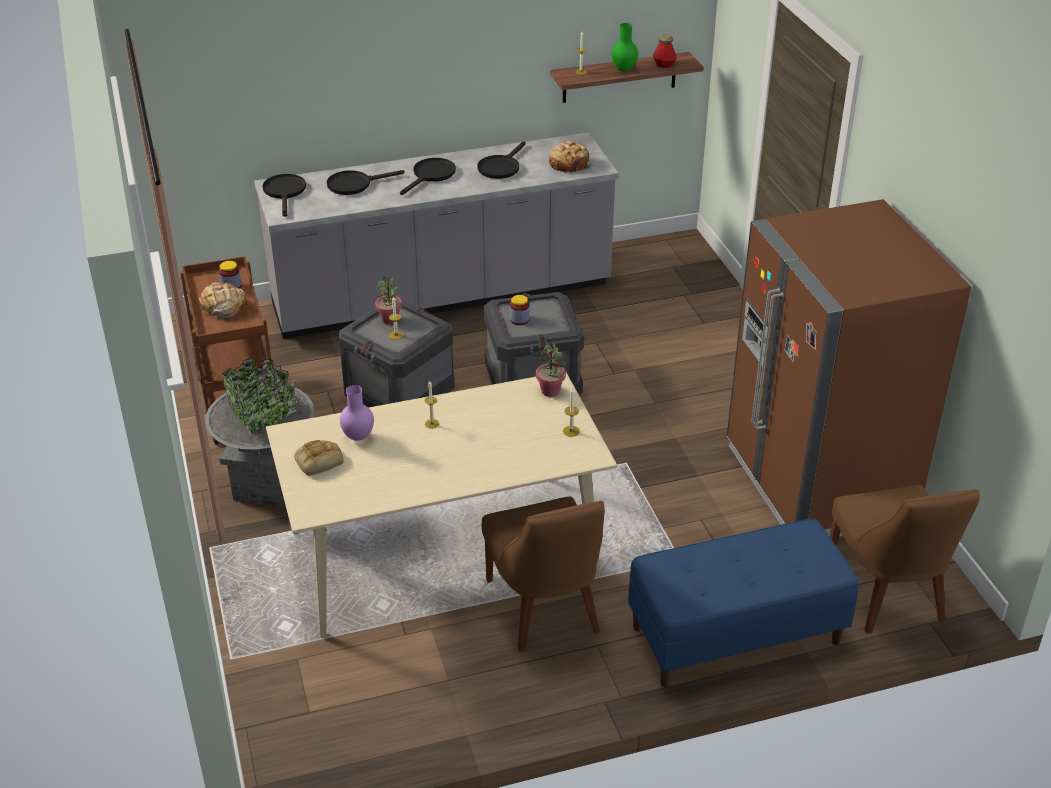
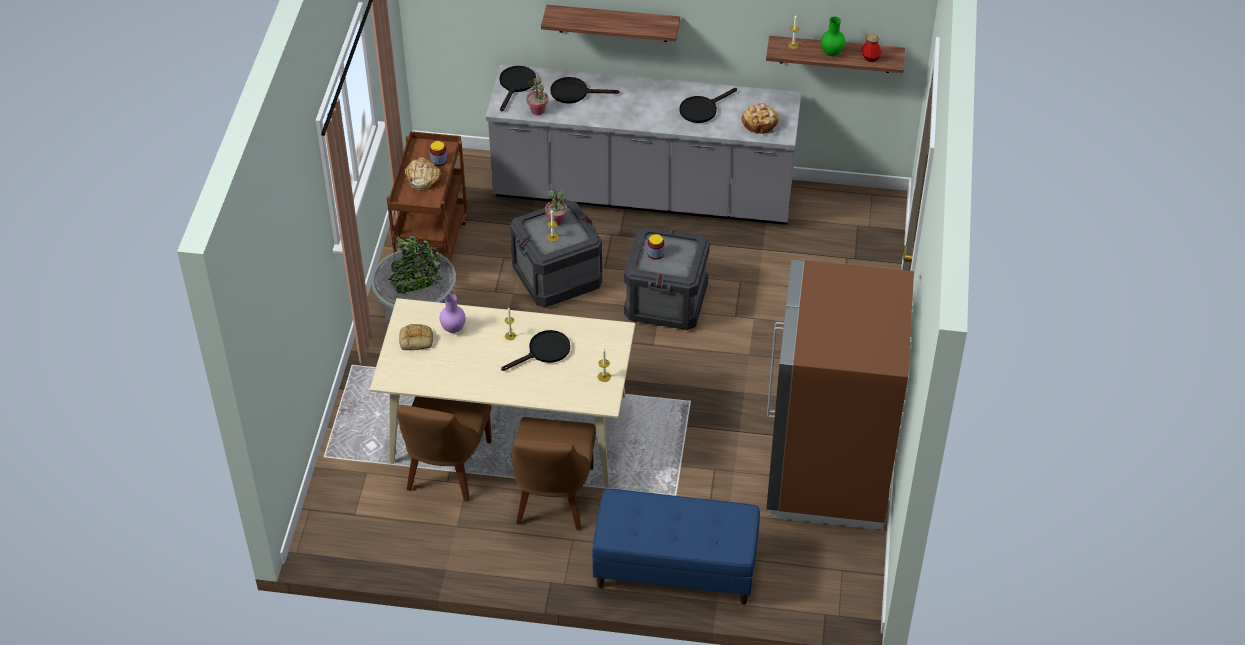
camera: 25 degrees right, 10 degrees up
(379, 95) = (613, 23): none -> shelf
(431, 175) = (639, 101): black frying pan -> black frying pan (544, 352)
(550, 391) = (612, 337): potted plant -> potted plant (538, 111)
(887, 595) = (809, 581): brown chair -> brown chair (446, 469)

